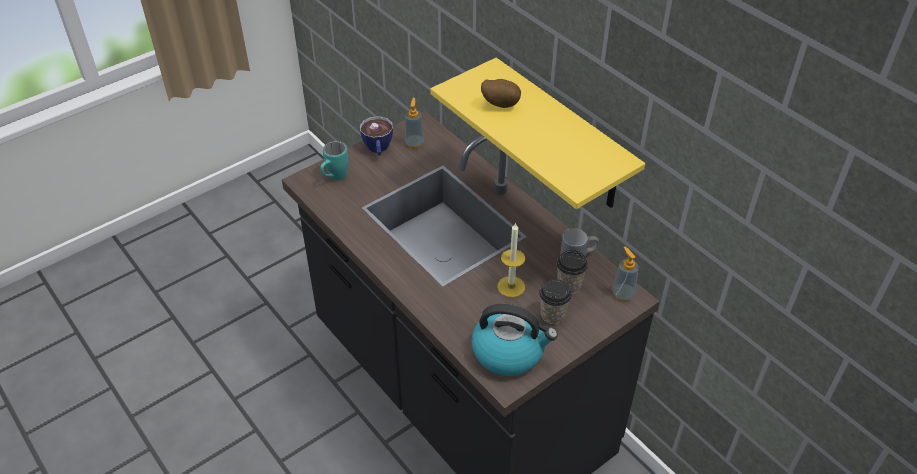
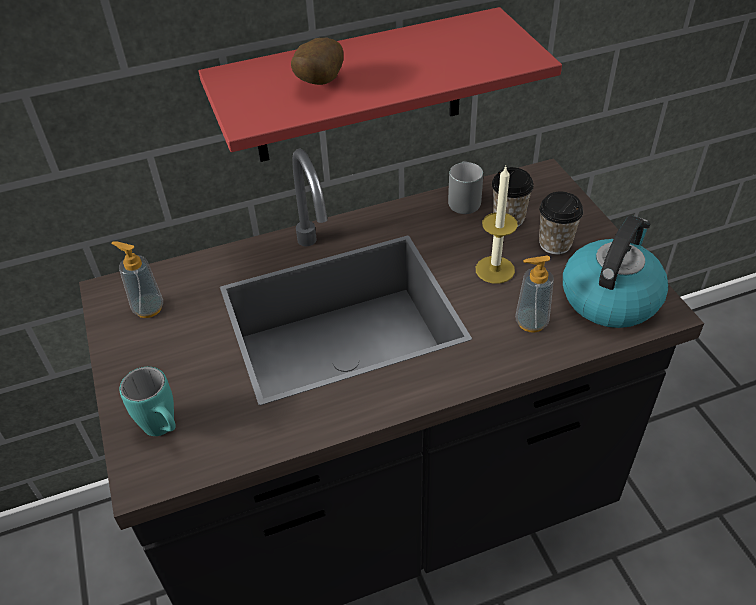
camera: 70 degrees left, 0 degrees up
(378, 149) = (132, 356): cup -> none
(562, 137) = (358, 88): yellow shelf -> red shelf
(623, 294) = (535, 180): soap dispenser -> soap dispenser (531, 322)

